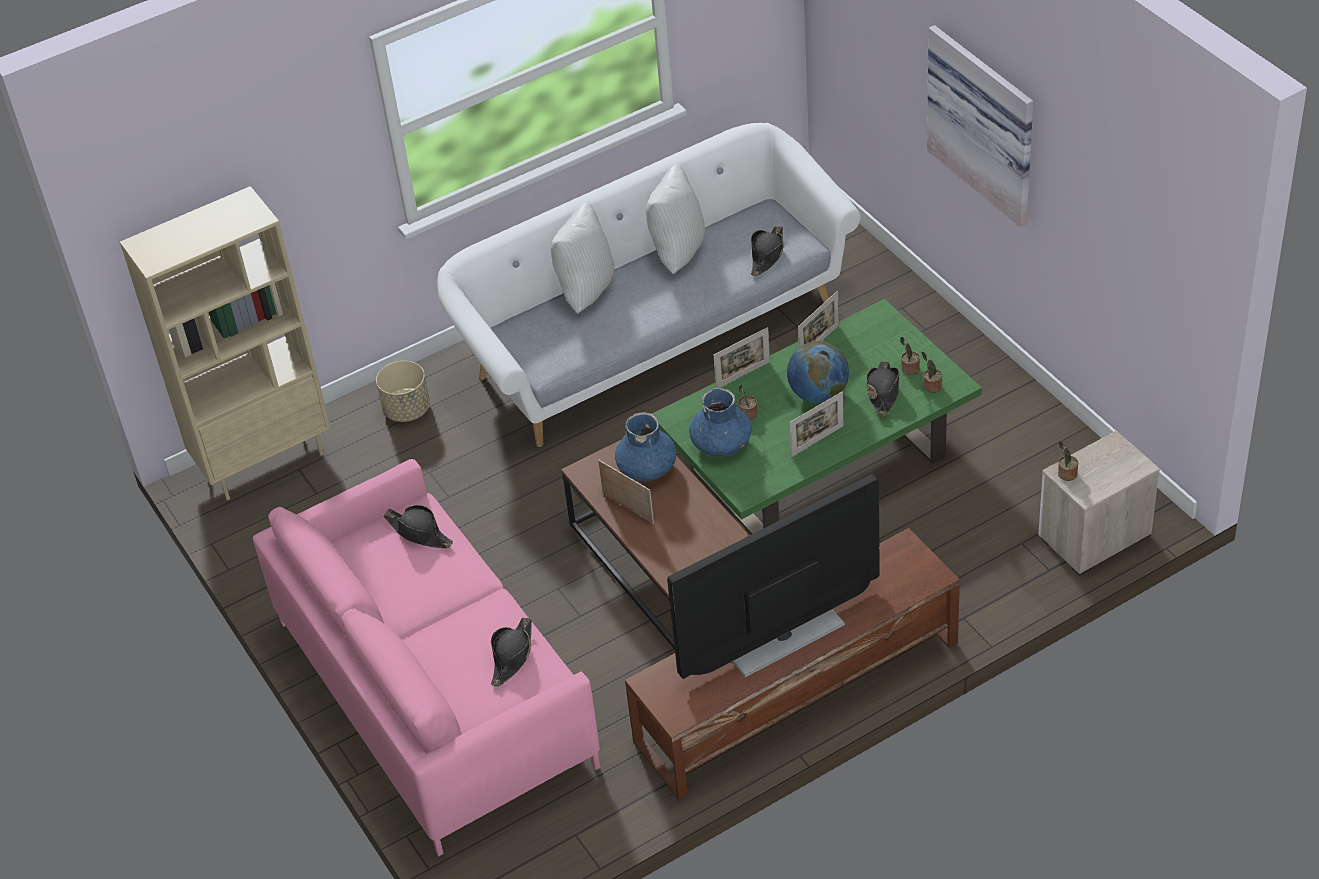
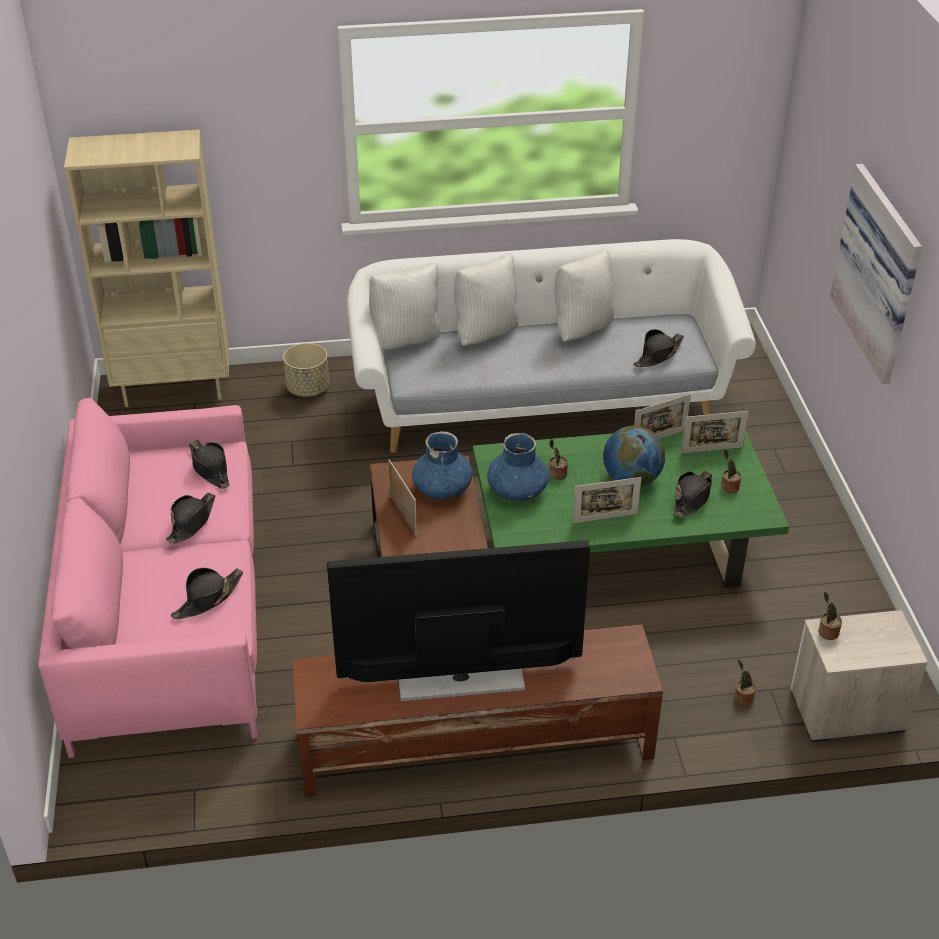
camera: 20 degrees right, 5 degrees down
(441, 591) = (192, 522): none -> black hat
(510, 327) = (405, 340): none -> white pillow
(743, 375) = (574, 441): picture frame -> picture frame (712, 450)
(931, 386) = (740, 509): potted plant -> potted plant (742, 698)

